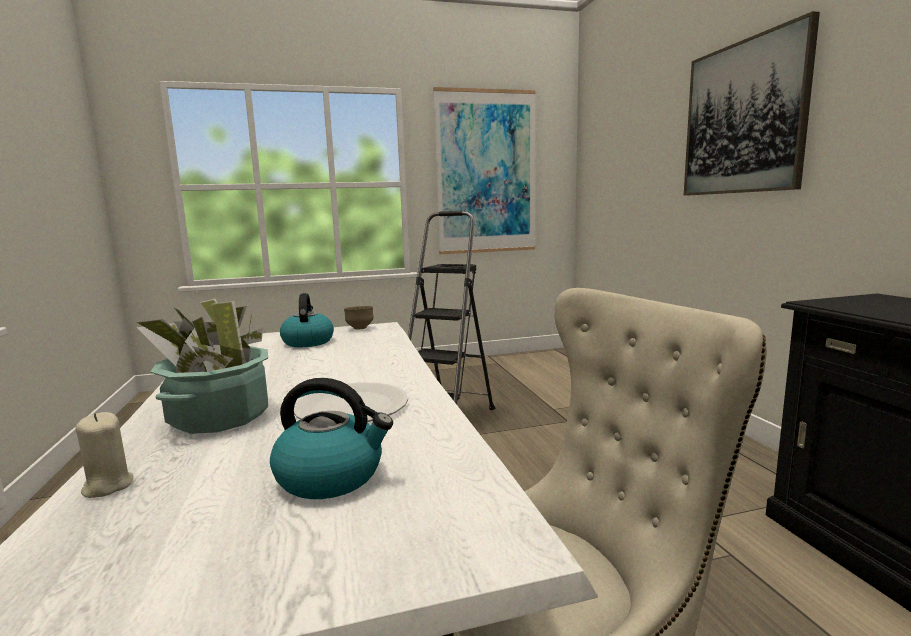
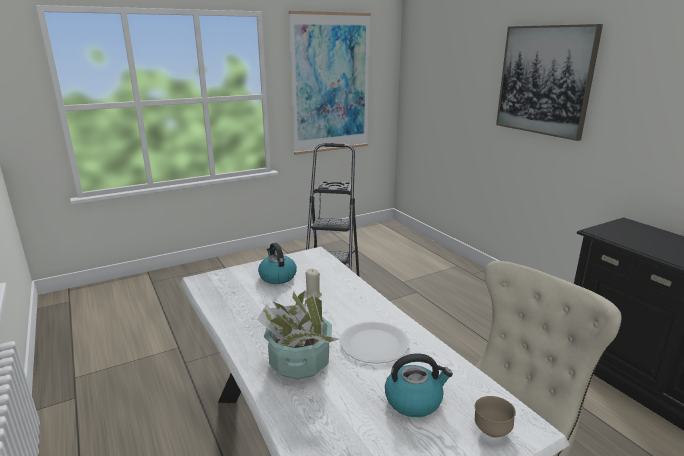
camera: 15 degrees left, 10 degrees up
(107, 486) = (297, 426): beige candle -> beige candle (312, 295)
(360, 328) = (301, 257): brown bowl -> brown bowl (491, 431)

